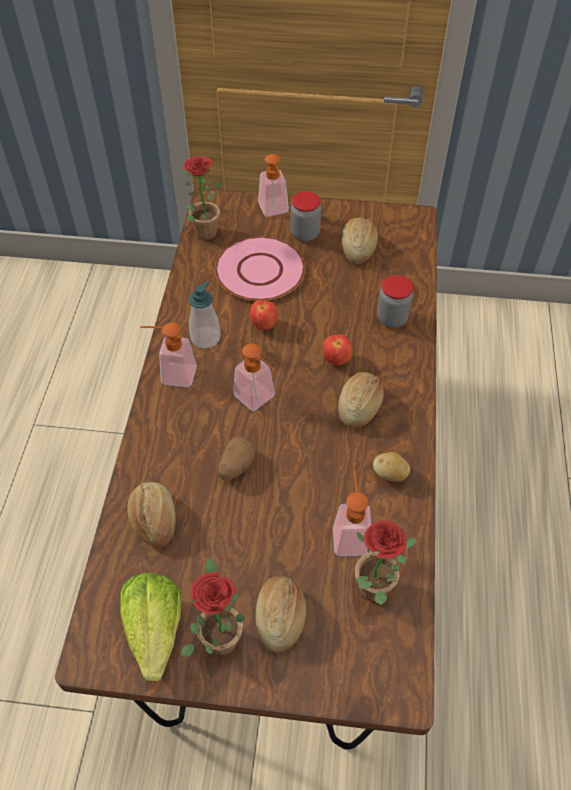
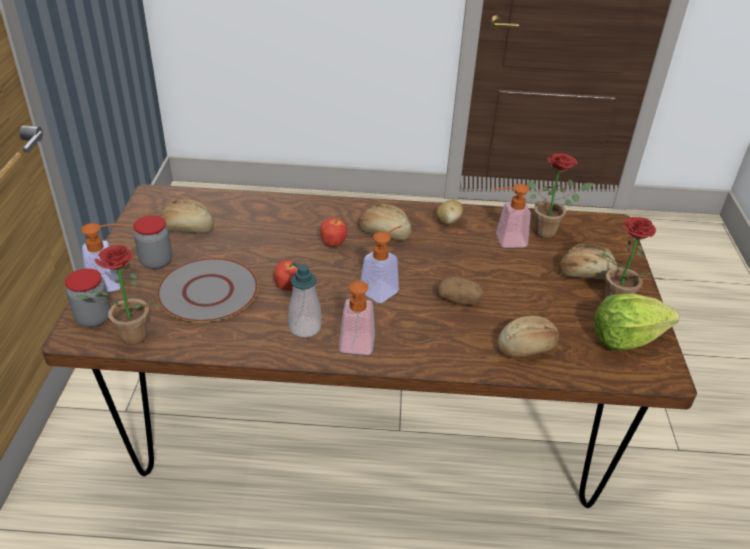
camera: 95 degrees left, 15 degrees down
(259, 270) = (207, 292): pink plate -> grey plate
(392, 318) = (284, 213): jar -> jar (93, 318)

